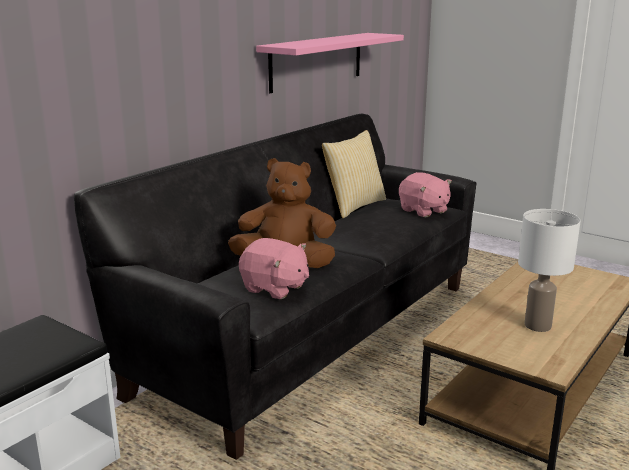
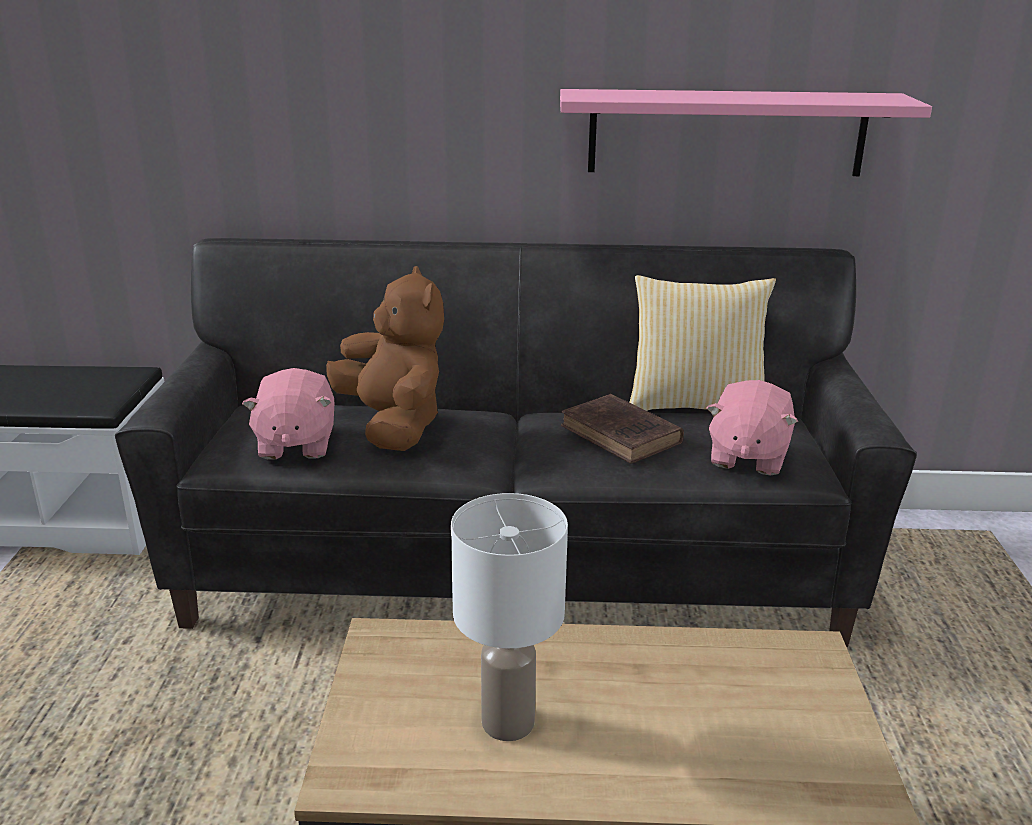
camera: 55 degrees right, 5 degrees up
(374, 223) = (623, 436): none -> brown book

